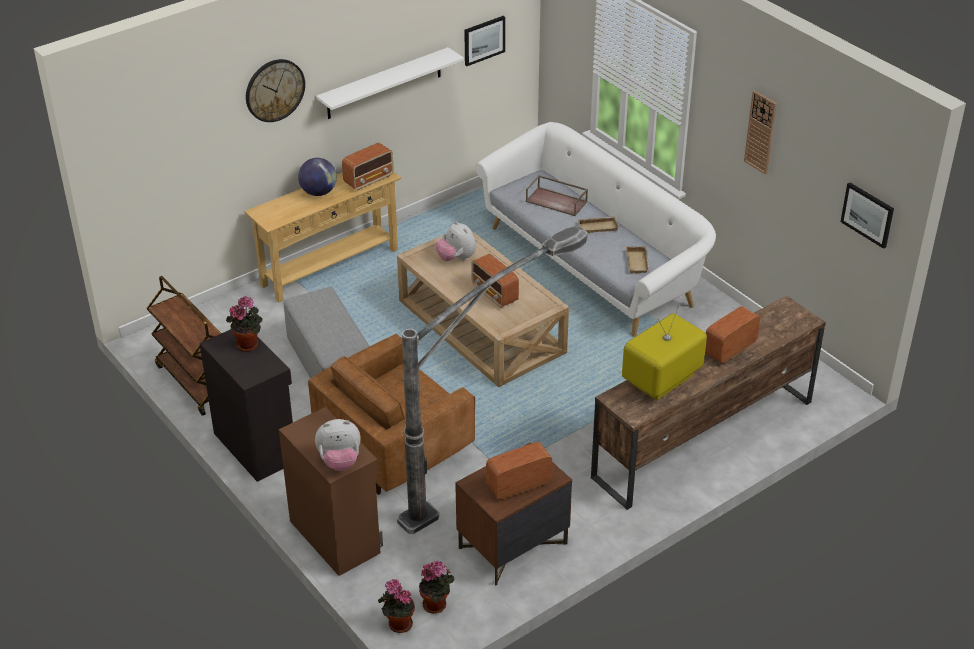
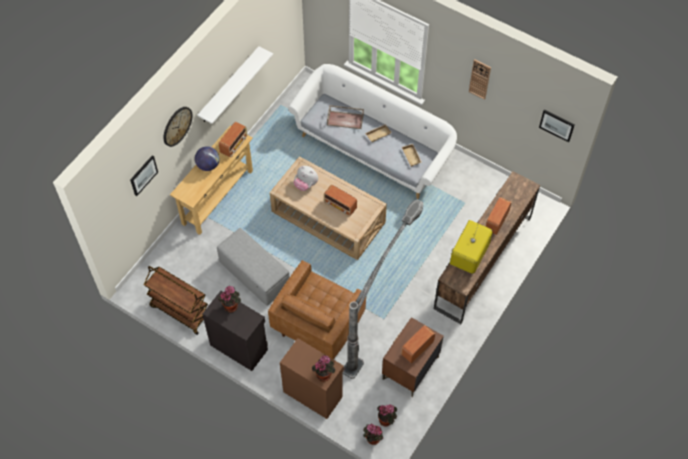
camera: 20 degrees left, 20 degrees up
(340, 461) = (324, 374): plush toy -> potted plant
(484, 40) = (275, 30): picture -> picture (143, 175)

